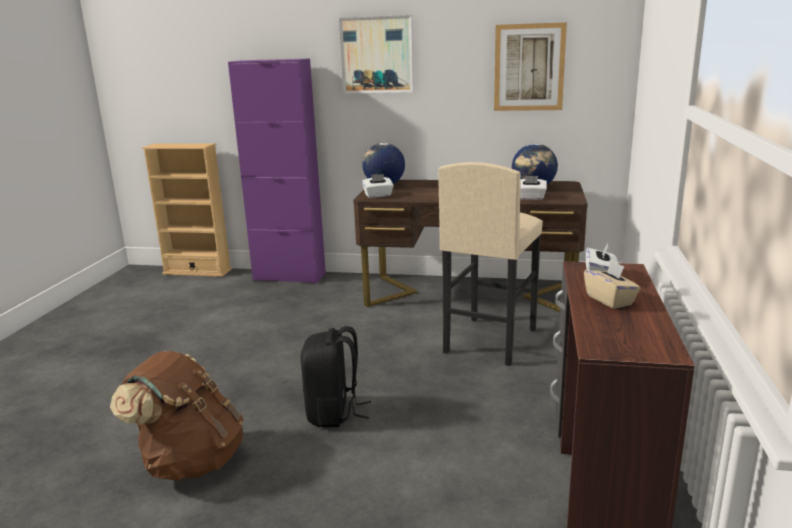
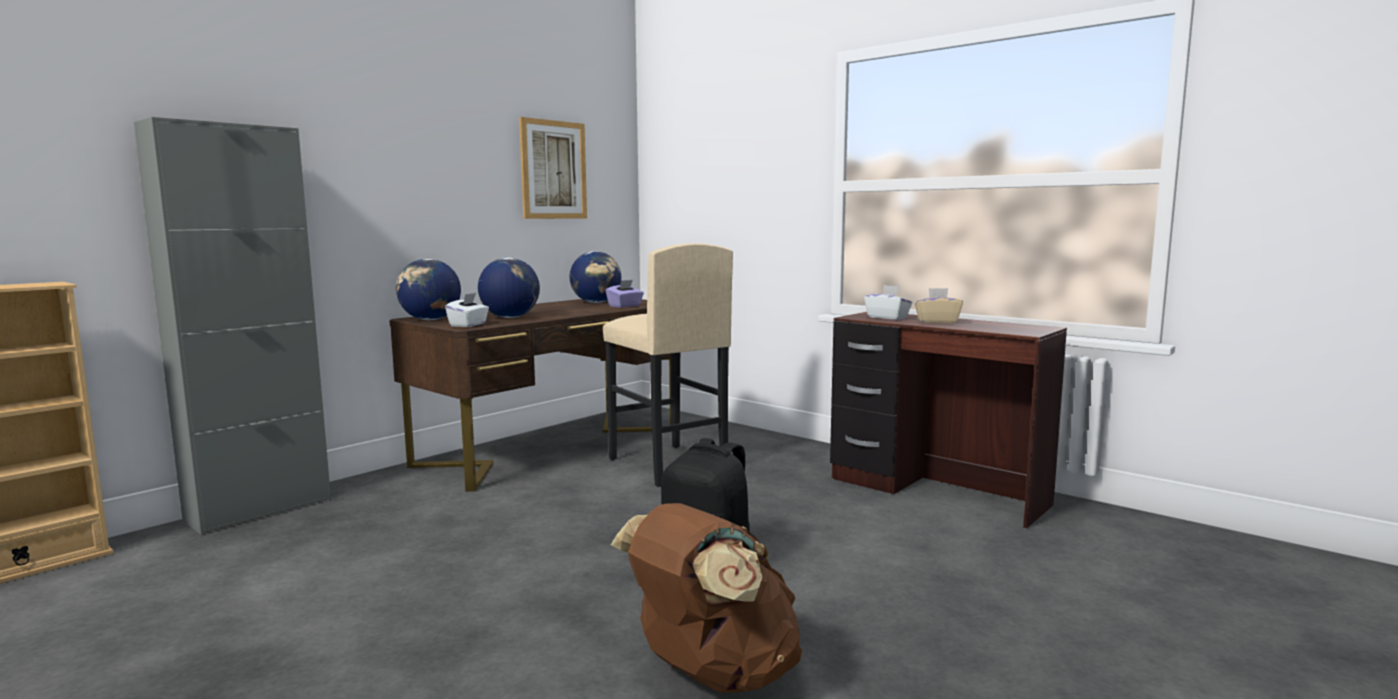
camera: 60 degrees left, 10 degrees down
(289, 276) = (259, 510): purple cabinet -> grey cabinet
(377, 55) = (380, 138): picture -> none
(422, 193) = (510, 317): none -> globe
(530, 198) = (625, 306): white tissue box -> purple tissue box

